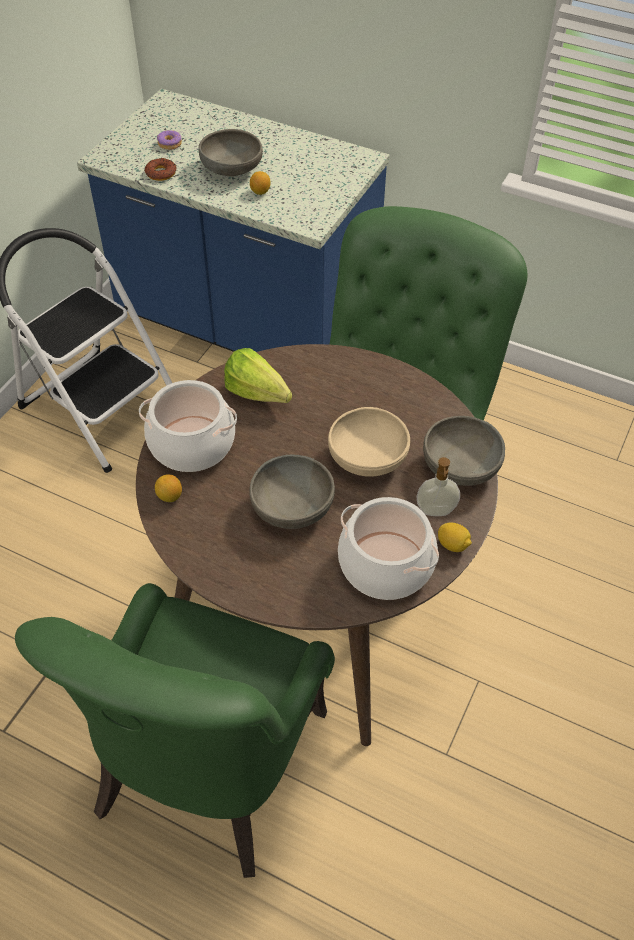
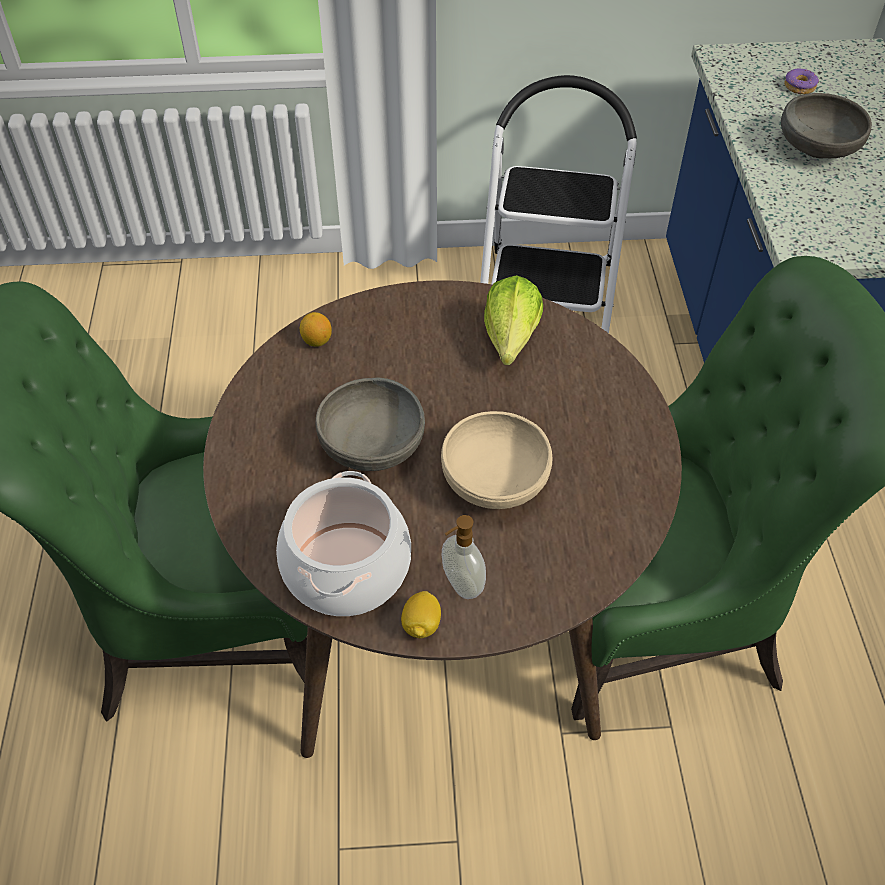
camera: 60 degrees right, 0 degrees up
(160, 173) = (745, 103): donut -> none
(192, 444) = (398, 324): cooking pot -> none
(260, 192) = (807, 186): lemon -> none
(460, 466) = (554, 580): grey bowl -> none

